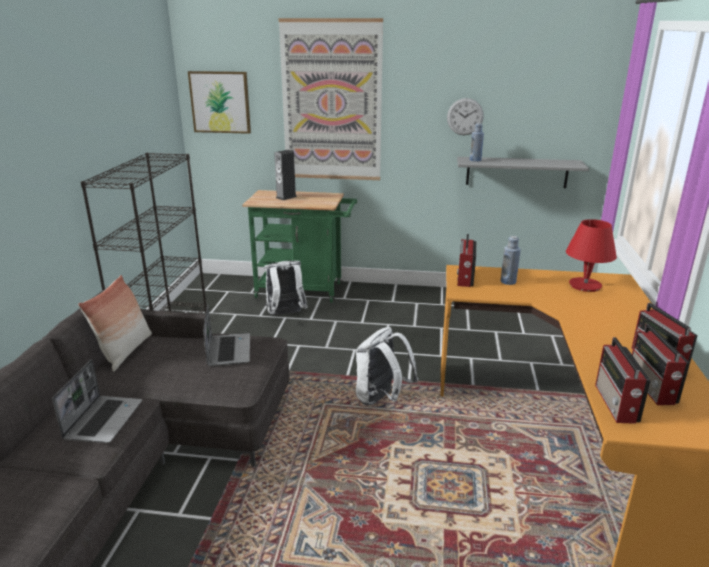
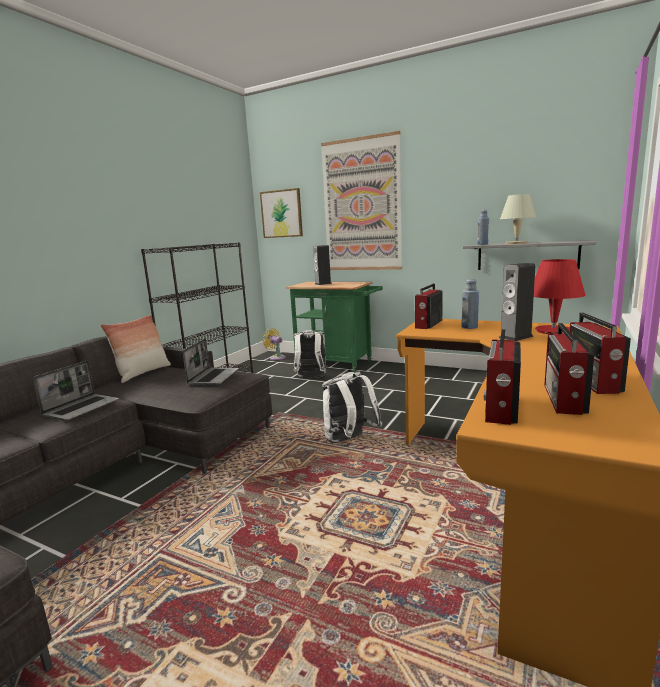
camera: 20 degrees right, 10 degrees down
(220, 284) = (276, 357): none -> yellow fan
(465, 116) = (474, 207): wall clock -> none
(510, 161) = (516, 243): none -> beige table lamp
(560, 297) = (515, 337): none -> speaker

